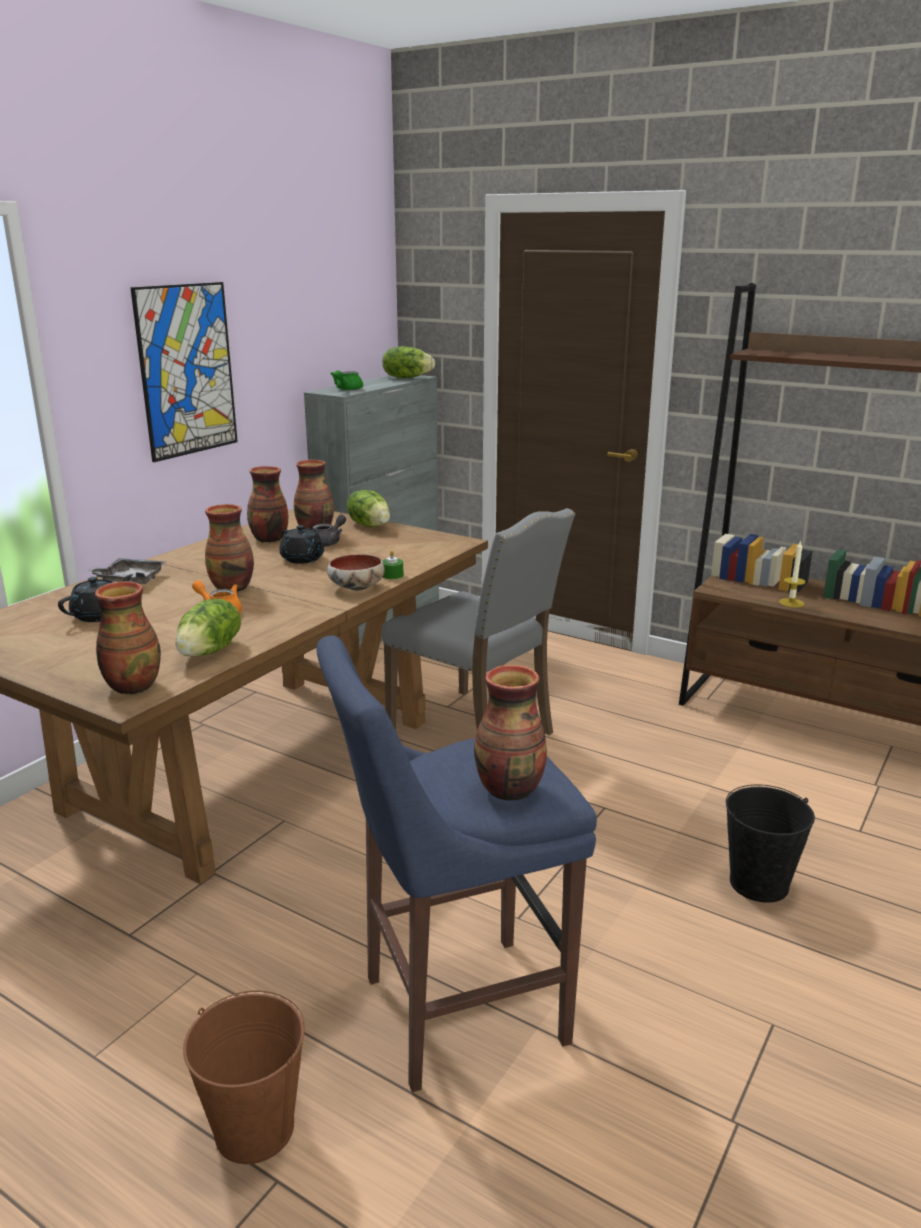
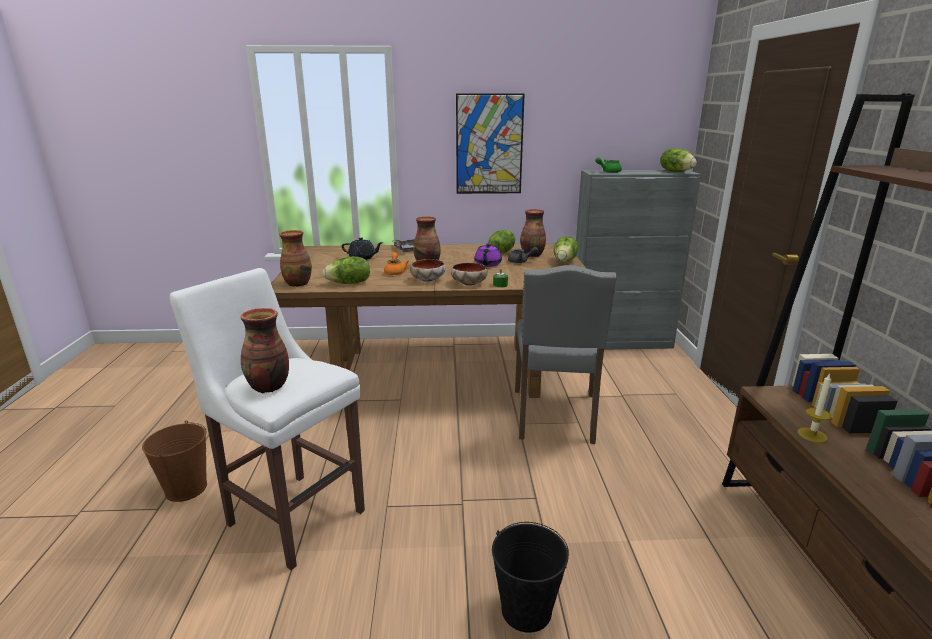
camera: 55 degrees right, 0 degrees up
(269, 539) = (502, 252): vase -> lettuce
(296, 603) = (428, 279): none -> bowl
(303, 559) = (487, 264): black teapot -> purple teapot
(454, 1011) = (292, 514): blue stool -> white stool

